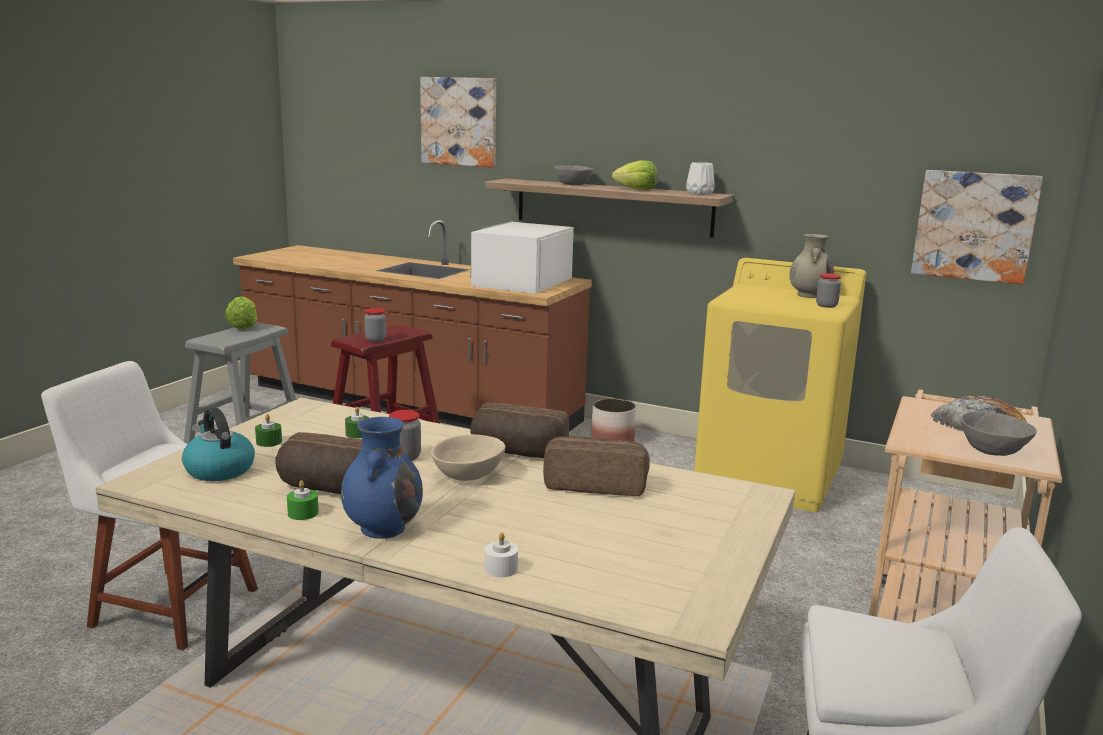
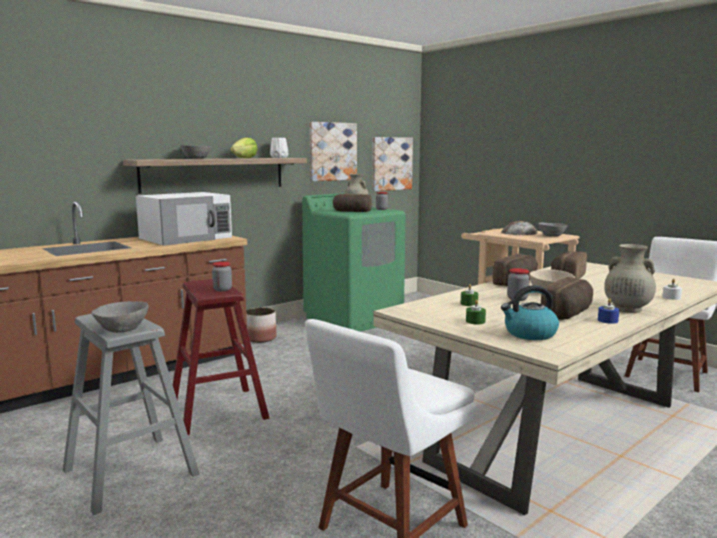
camera: 65 degrees left, 5 degrees down
(214, 338) = (122, 329): none -> grey bowl
(243, 326) = (93, 318): lettuce -> none
(303, 513) = (607, 320): green candle -> blue candle
(383, 527) = (626, 309): blue vase -> beige vase
(459, 121) = (67, 110): picture -> picture (332, 151)
(521, 282) = (186, 238): white microwave -> white microwave turned 90 degrees counterclockwise
(761, 297) = (351, 211): none -> bread
(769, 478) = (354, 319): yellow washing machine -> green washing machine

